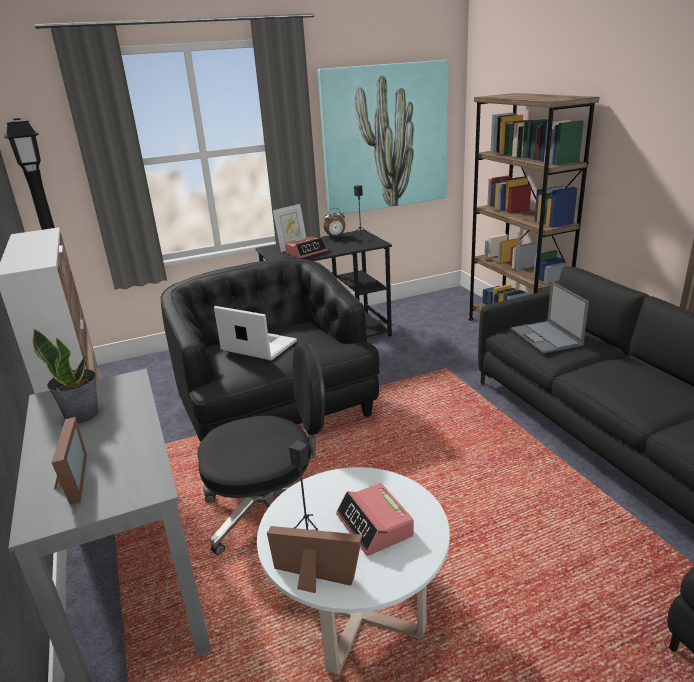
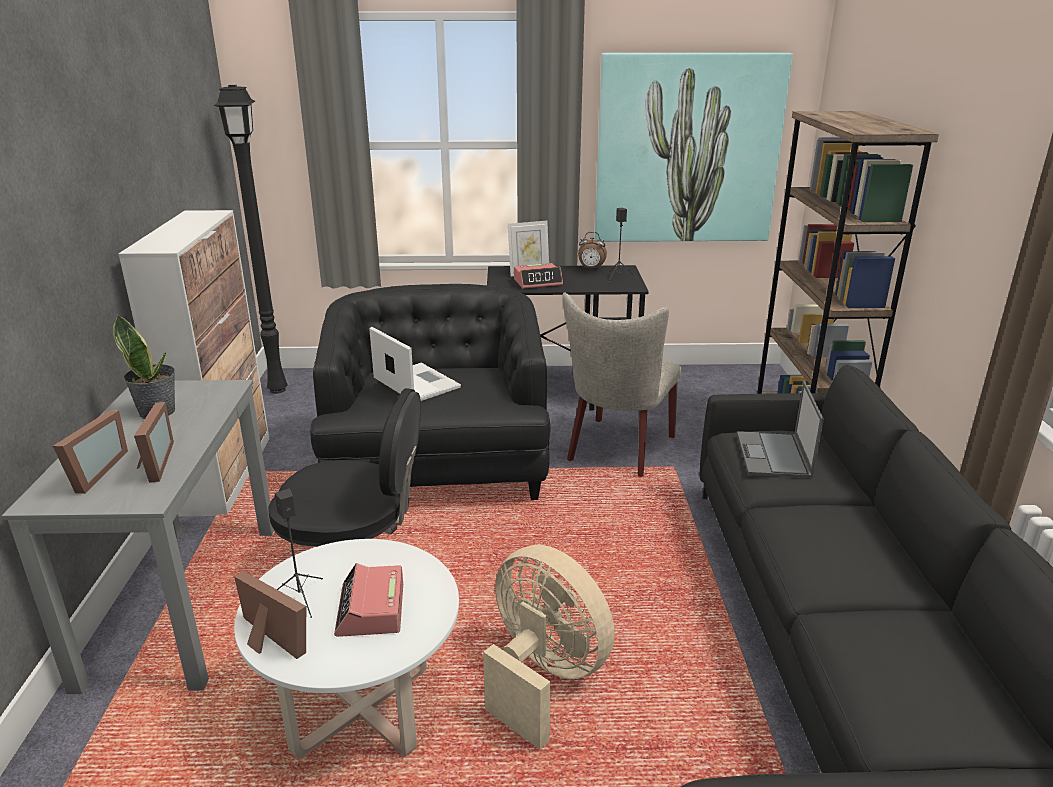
camera: 20 degrees right, 0 degrees up
(123, 459) = (152, 464): none -> picture frame
(400, 367) = (617, 451): none -> beige chair
(473, 541) = (543, 677): none -> beige fan

